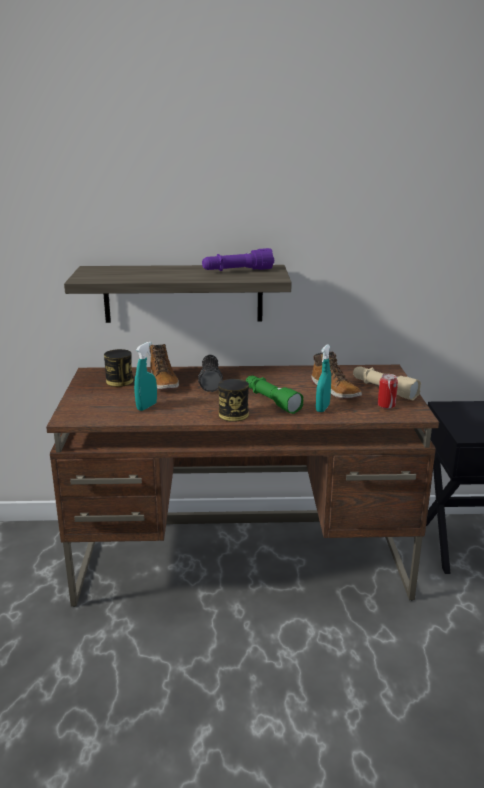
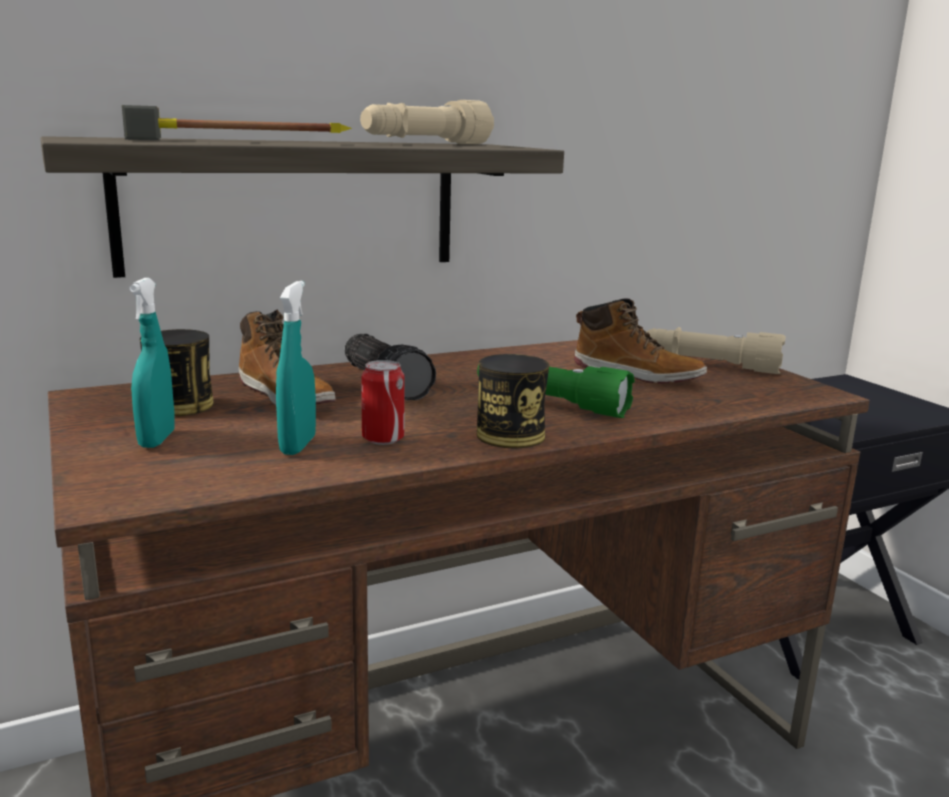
camera: 25 degrees left, 5 degrees down
(151, 272) = (243, 141): none -> hammer
(237, 271) = (426, 144): purple flashlight -> beige flashlight
(322, 408) = (659, 403): turquoise spray bottle -> turquoise spray bottle (157, 439)
(386, 406) = (754, 387): can -> can (383, 439)

